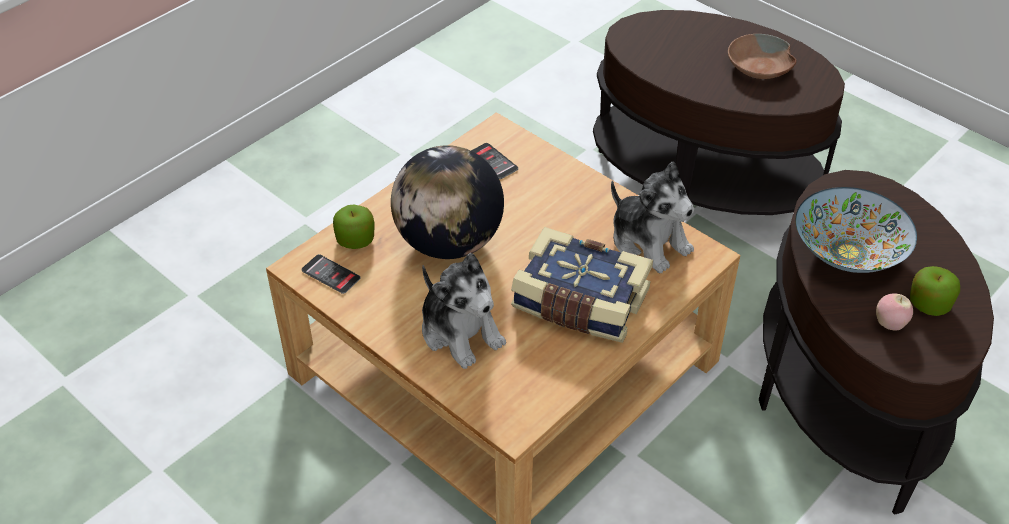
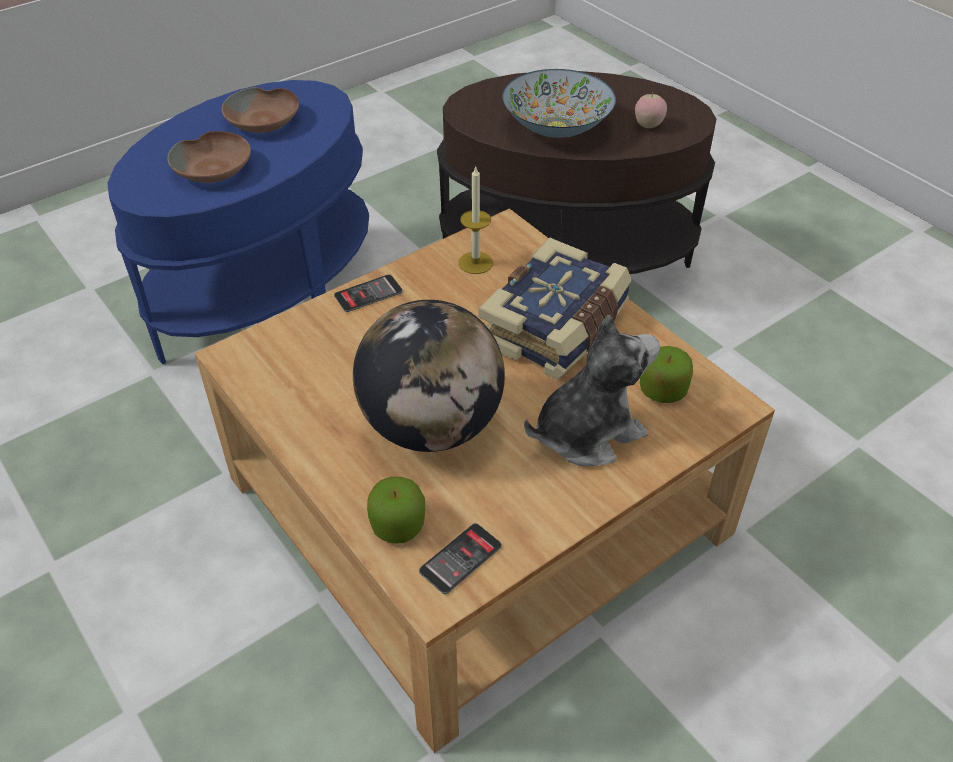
camera: 80 degrees left, 0 degrees up
(493, 161) = (293, 367): phone -> phone (368, 294)
(649, 242) = (475, 263): plush toy -> candle
(678, 57) = (214, 169): none -> brown bowl
(701, 190) = (267, 297): brown side table -> blue side table
(929, 304) = (626, 102): apple -> apple (663, 390)

